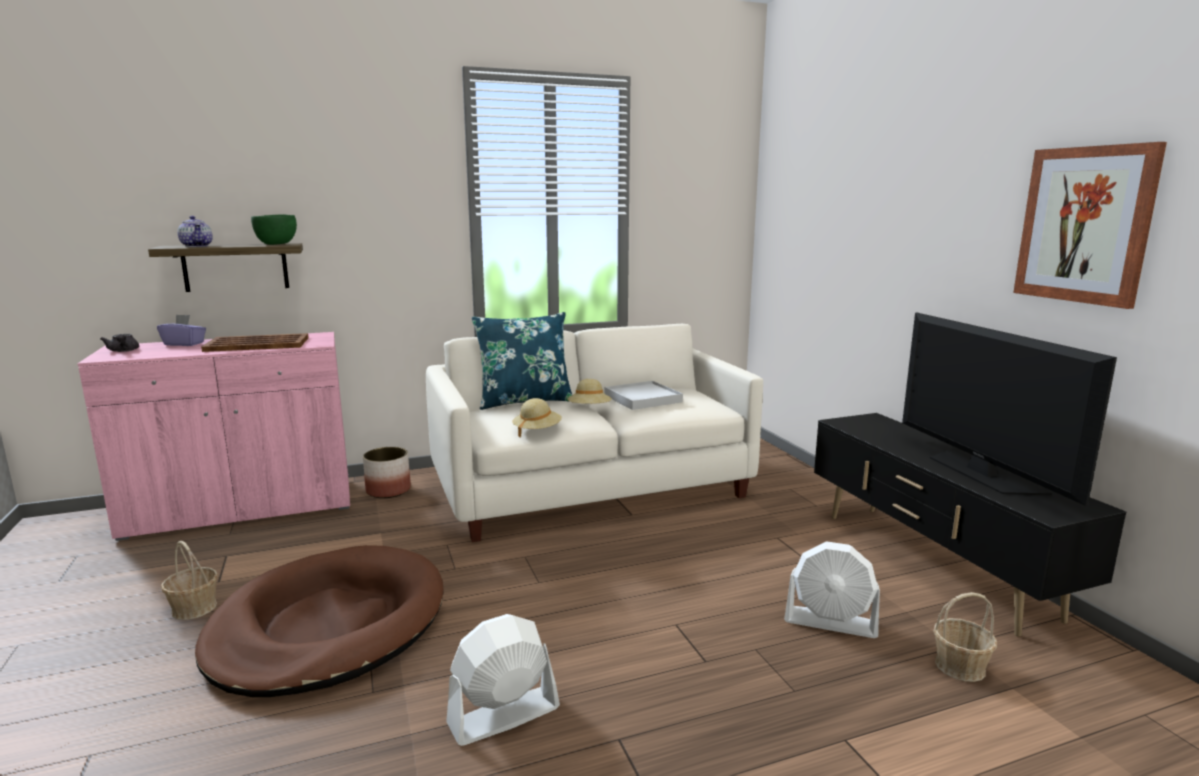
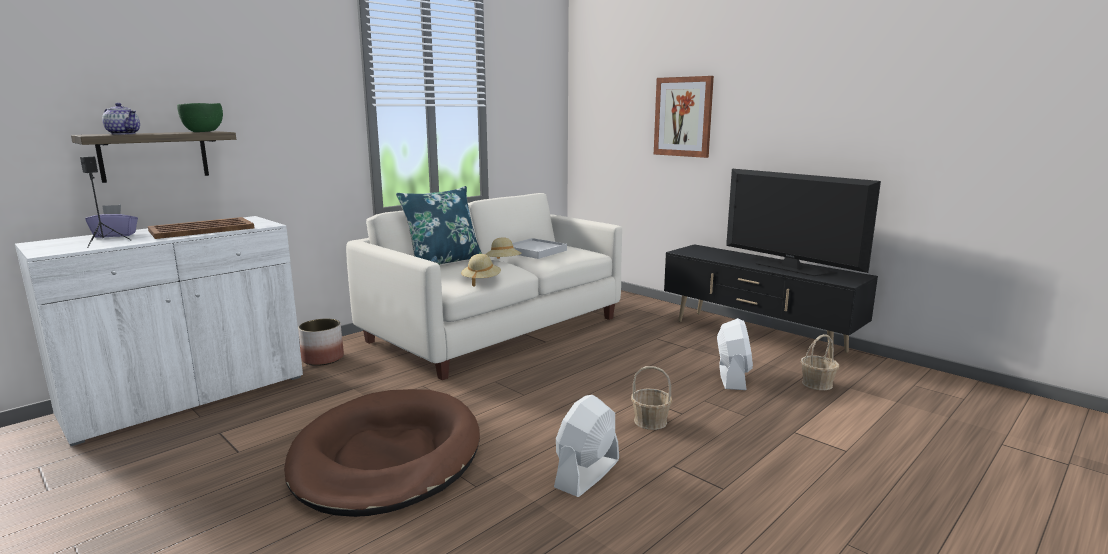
camera: 25 degrees left, 0 degrees up
(123, 351) = (56, 245): grey teapot -> none
(160, 351) = (104, 242): none -> black speaker
(194, 608) = (239, 475): basket -> basket (650, 421)
(242, 509) = (187, 396): pink cabinet -> white cabinet
(830, 622) = (732, 377): white fan -> white fan turned 75 degrees counterclockwise
(1085, 225) = (838, 105): picture -> picture (683, 117)

